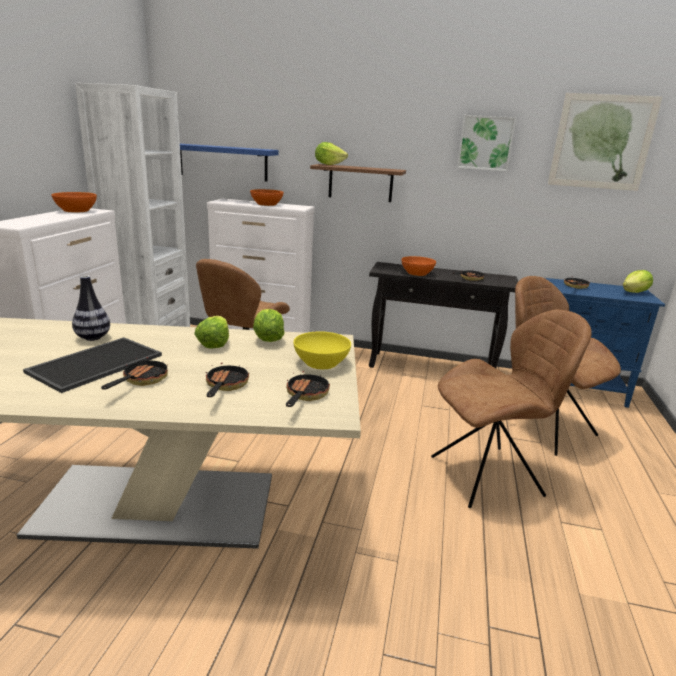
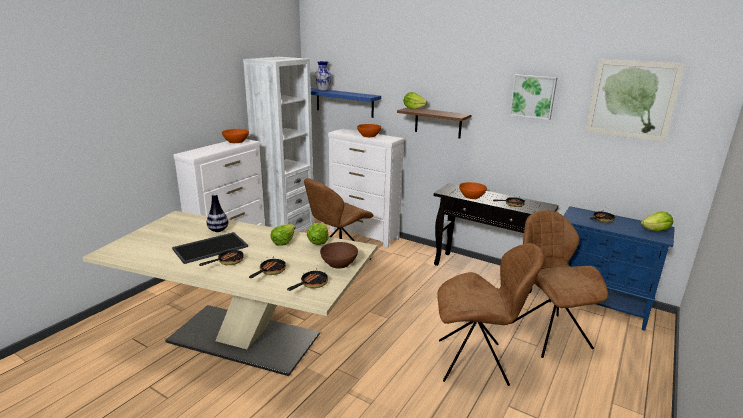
camera: 20 degrees right, 0 degrees up
(190, 144) = (322, 90): none -> vase
(321, 362) = (339, 263): yellow bowl -> brown bowl

